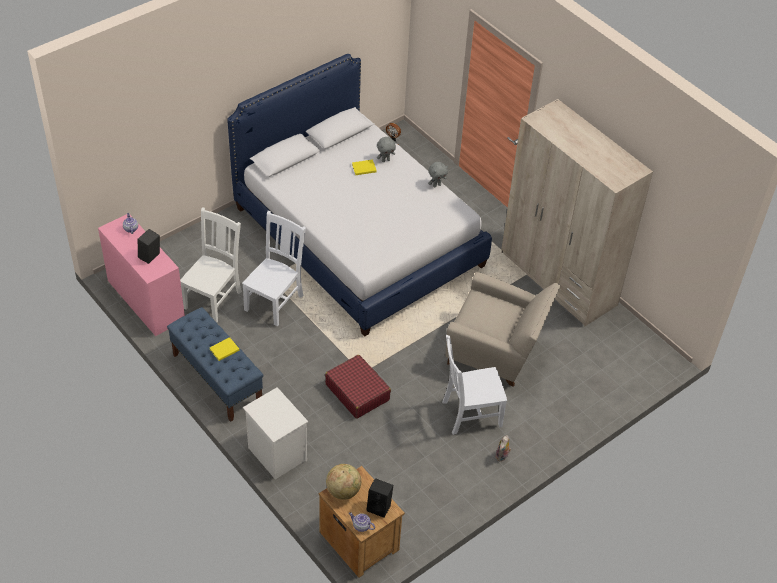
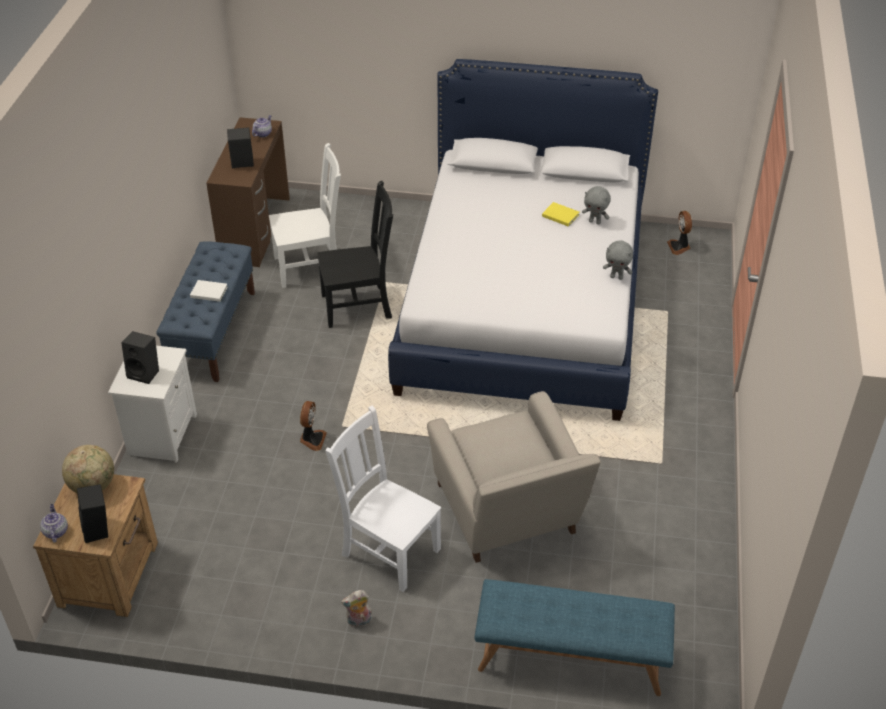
camera: 50 degrees right, 5 degrees down
(145, 300) = (255, 230): pink desk -> brown desk
(223, 350) = (208, 291): yellow book -> white book
(275, 301) = (359, 306): white chair -> black chair
(276, 416) = (145, 373): none -> black speaker
(357, 392) = (312, 439): red suitcase -> fan
(558, 279) = (691, 495): beige wardrobe -> none
(603, 394) = (570, 658): none -> blue bench

